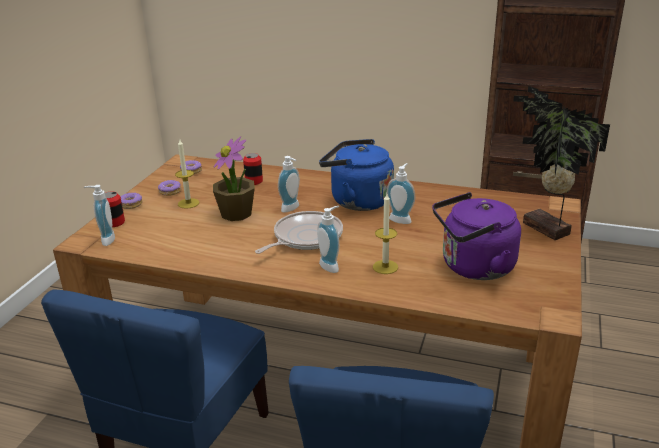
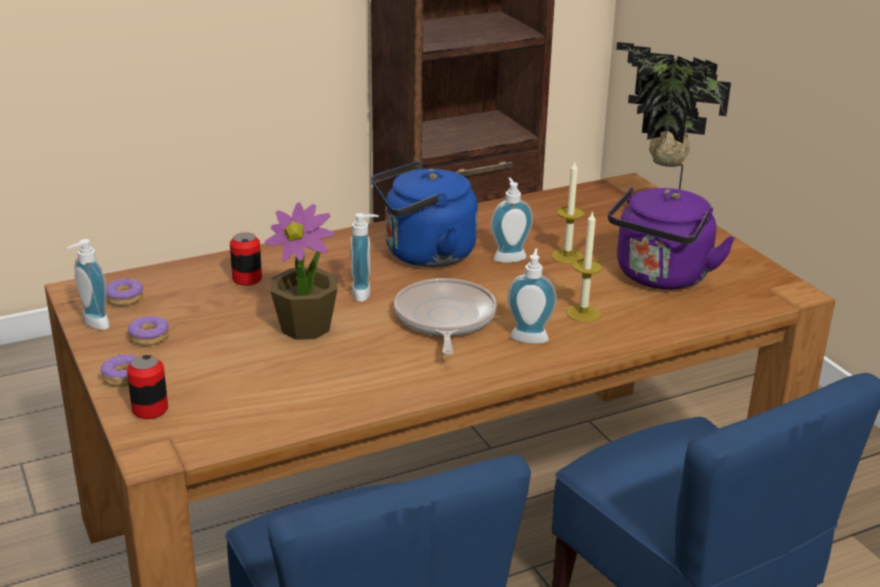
camera: 45 degrees left, 0 degrees up
(105, 240) = (186, 436): soap dispenser -> soap dispenser (92, 324)
(188, 203) = (210, 341): candle -> candle (567, 256)

